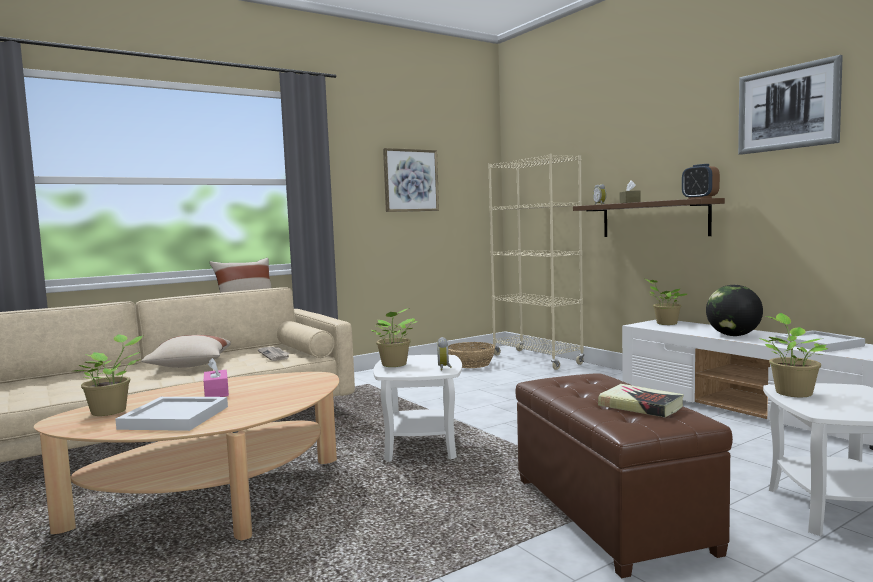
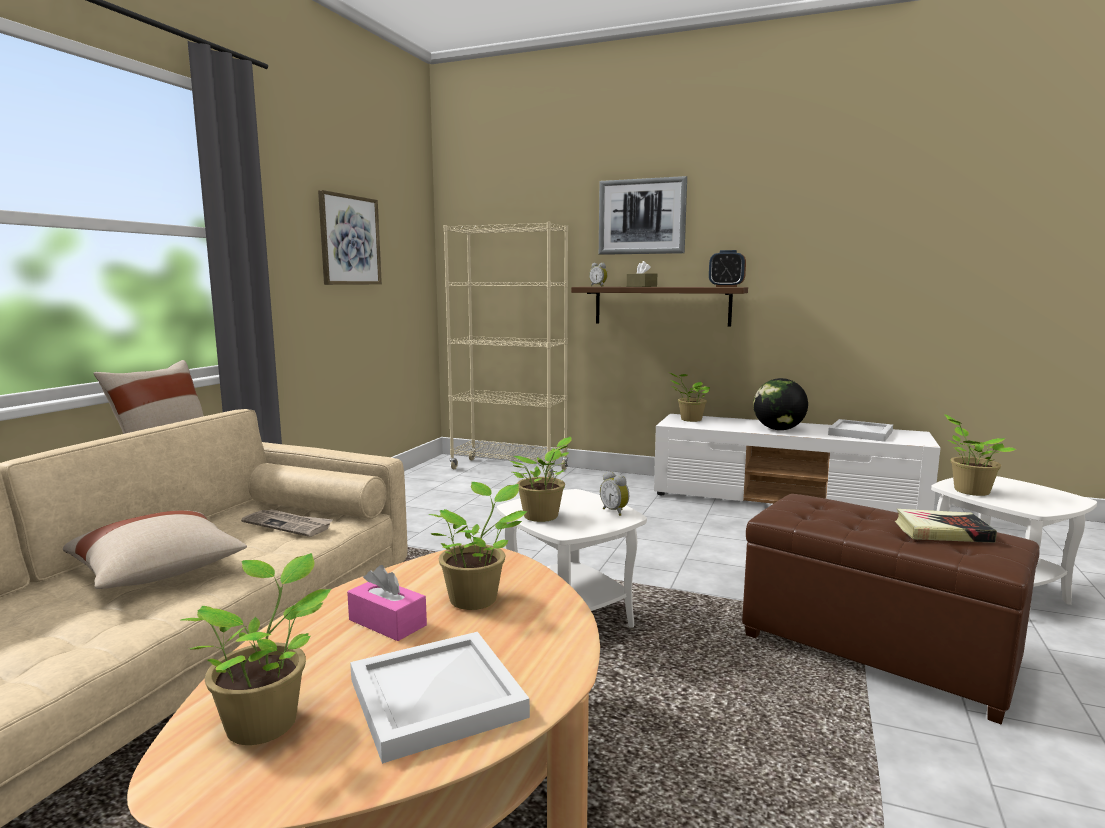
camera: 35 degrees left, 5 degrees up
(271, 391) = (476, 598): none -> potted plant
(471, 364) = (442, 485): basket -> none
(787, 108) = (820, 201): picture -> picture (642, 216)

